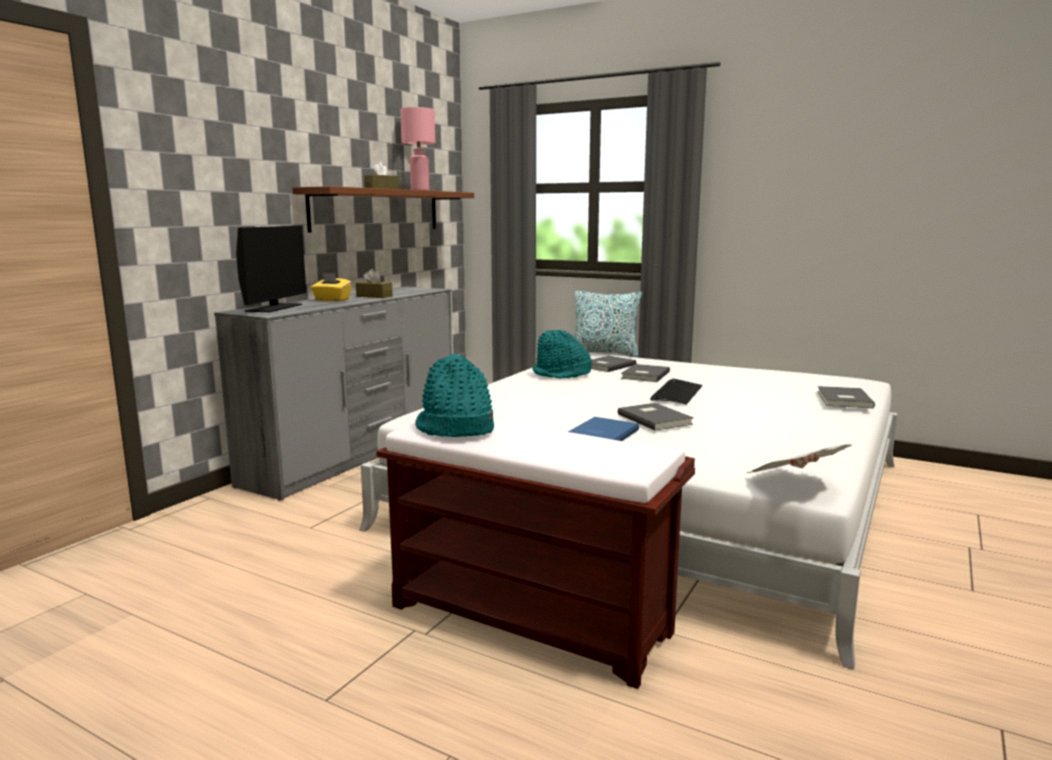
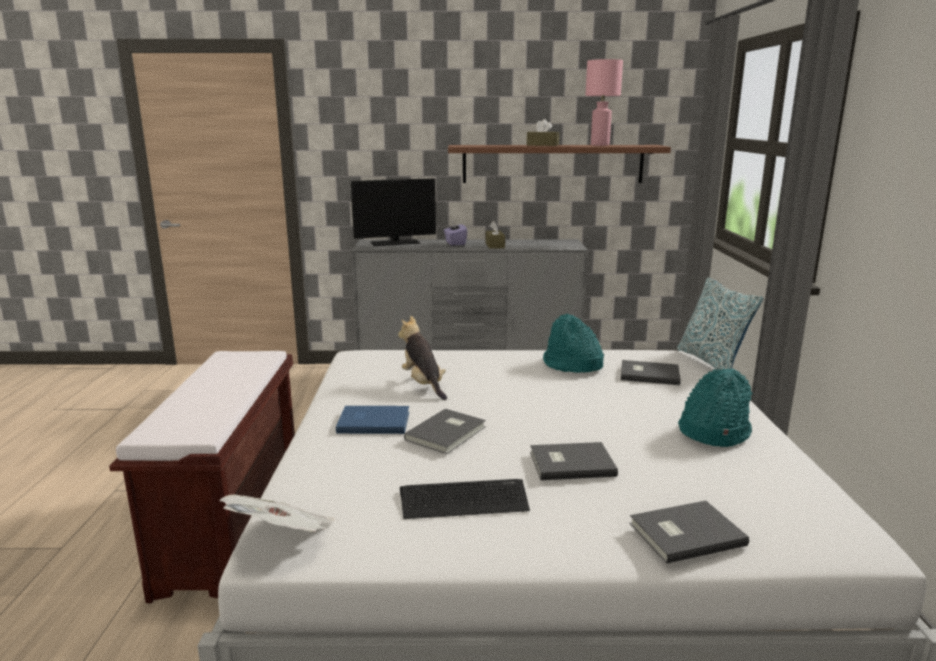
camera: 60 degrees right, 5 degrees up
(332, 300) = (455, 243): yellow tissue box -> purple tissue box
(455, 428) = (235, 363): turquoise hat -> turquoise hat (712, 431)
(539, 410) = (423, 384): none -> plush toy
(644, 375) = (630, 397): grey book -> grey book (570, 463)
(676, 393) = (566, 425): keyboard -> keyboard (464, 500)

